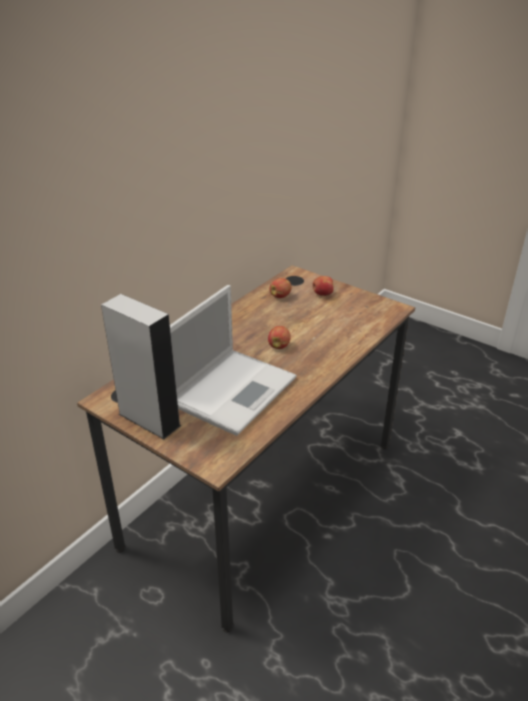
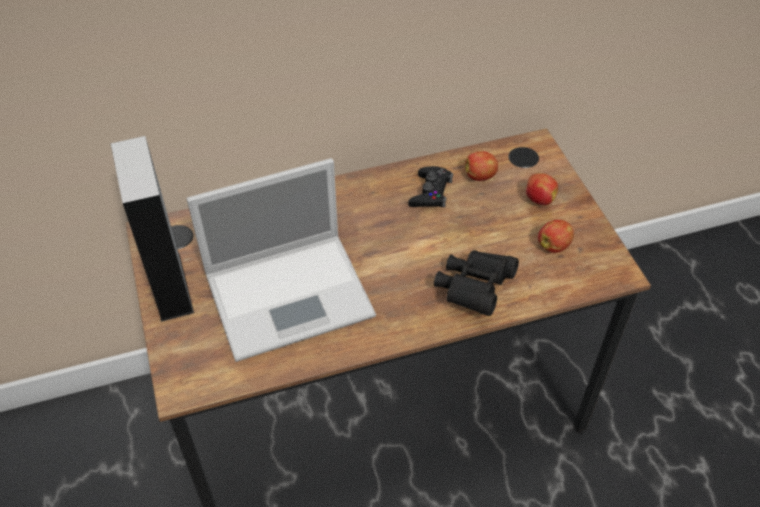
camera: 35 degrees right, 15 degrees up
(261, 313) = (430, 192): none -> black game controller
(279, 346) = (402, 257): apple -> apple (554, 245)
(334, 344) = (474, 289): none -> black binoculars

